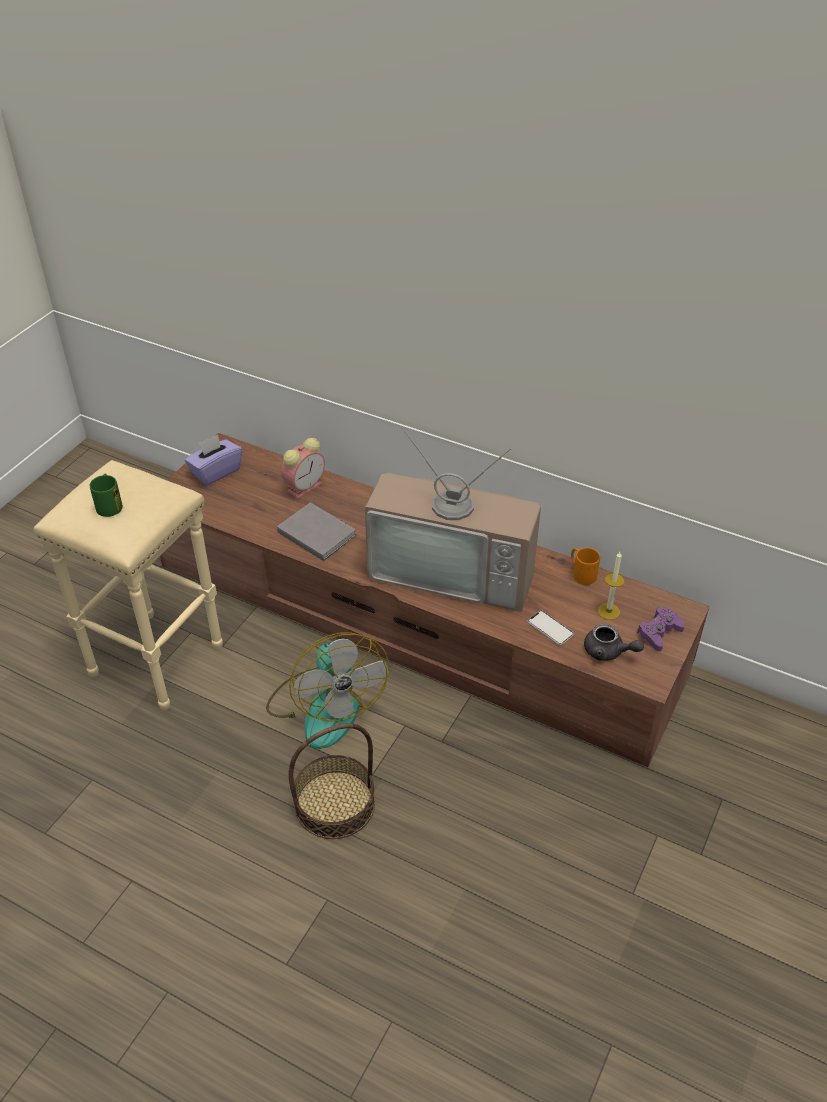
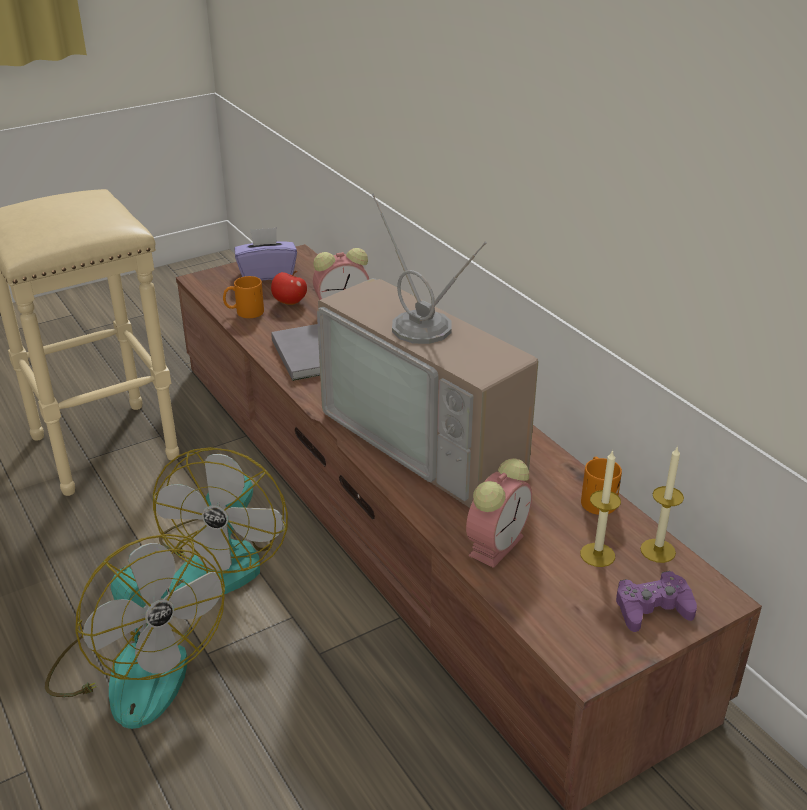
camera: 30 degrees right, 10 degrees down
(109, 504) = (45, 211): green mug -> none
(233, 514) = (244, 312): none -> orange mug
(258, 493) = (289, 302): none -> apple
(335, 804) = (136, 666): basket -> fan
(550, 628) = (497, 544): phone -> alarm clock
(608, 652) = (554, 602): grey teapot -> none
(637, 594) = (658, 550): none -> candle

